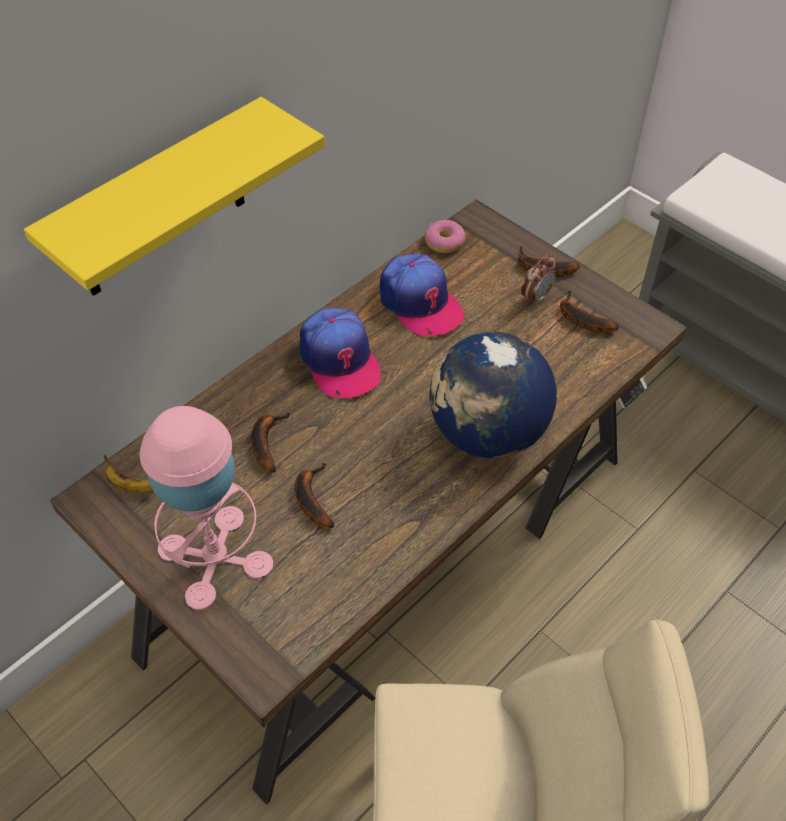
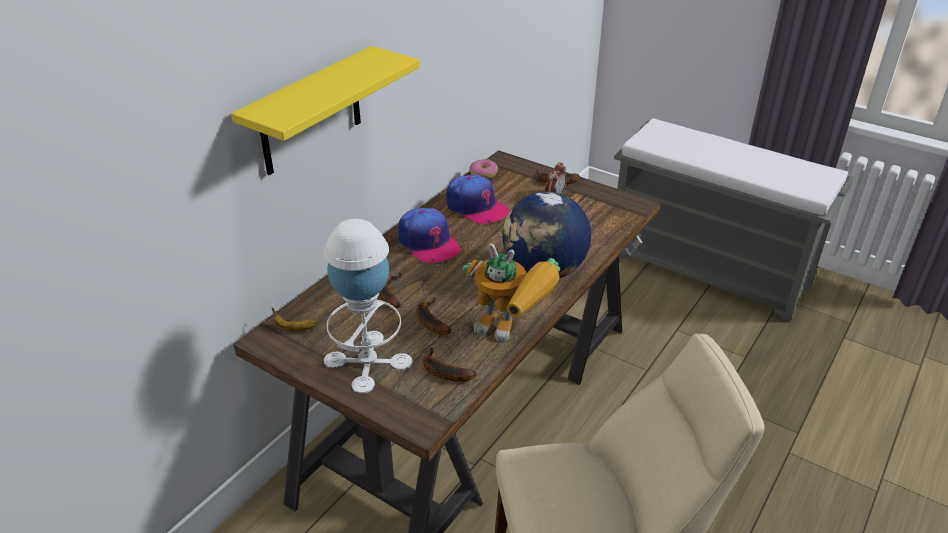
camera: 10 degrees left, 15 degrees down
(215, 557) = (368, 361): pink table lamp -> white table lamp
(419, 532) = (512, 330): none -> toy robot
(580, 319) = (588, 205): banana -> banana (443, 372)

